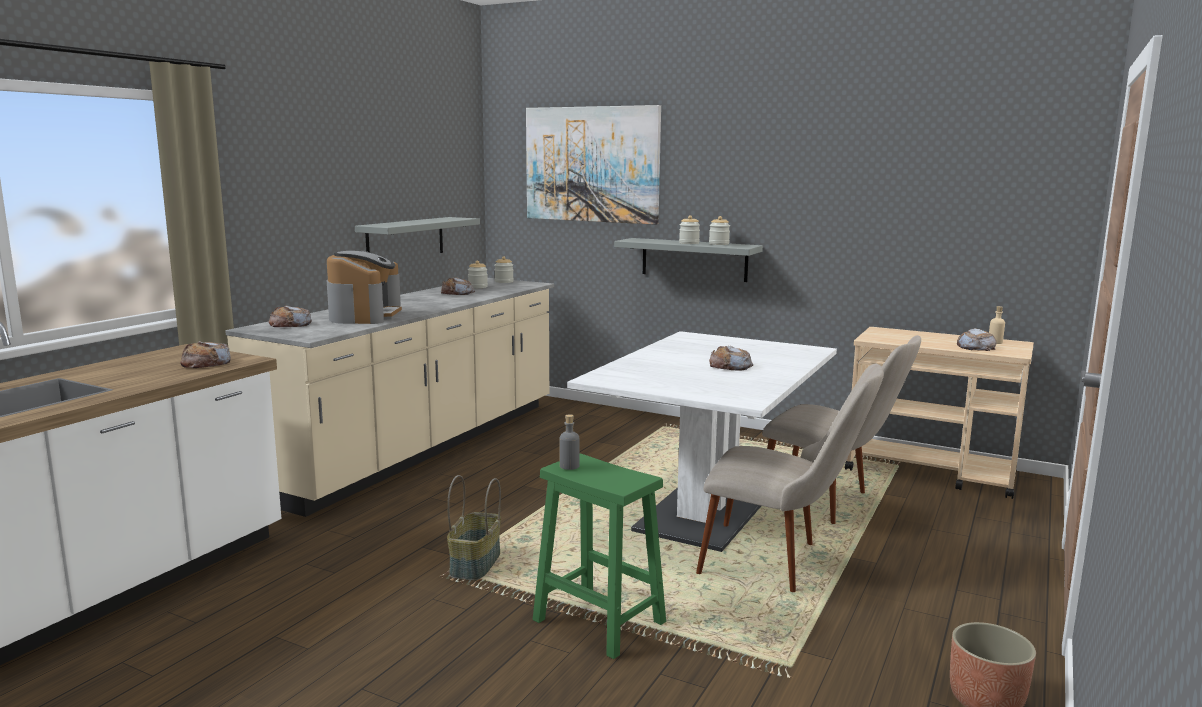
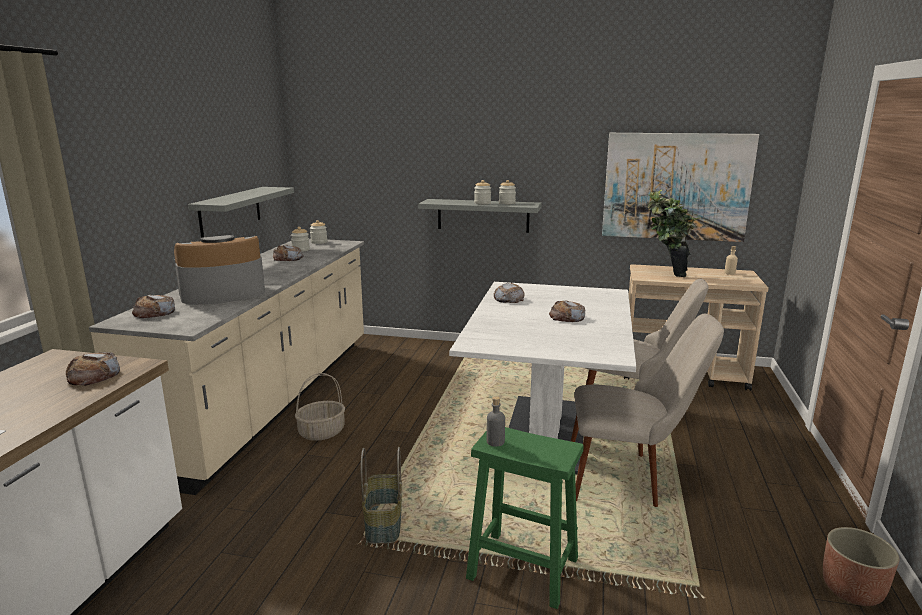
camera: 15 degrees left, 5 degrees up
(365, 315) = (222, 294): coffee machine -> coffee machine turned 105 degrees counterclockwise
(457, 481) = (322, 432): none -> basket
(592, 164) = (388, 136): picture -> picture (676, 186)
(903, 338) = (665, 275): none -> potted plant
(975, 347) = (721, 279): bread -> bread (508, 298)

